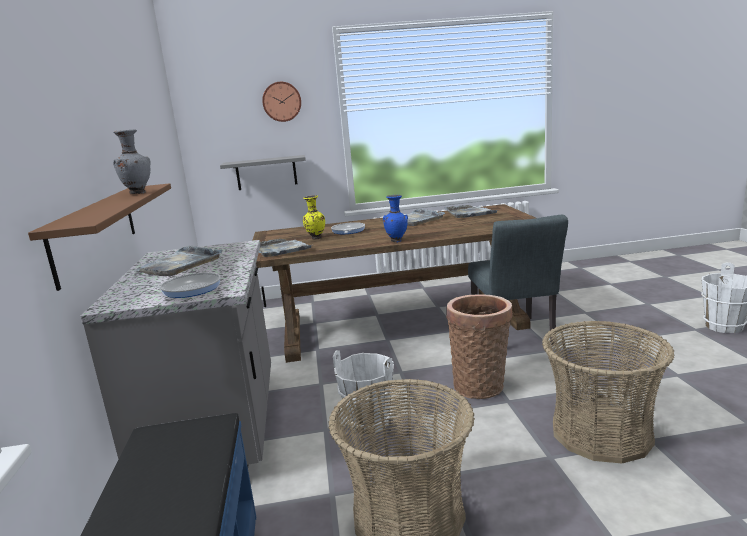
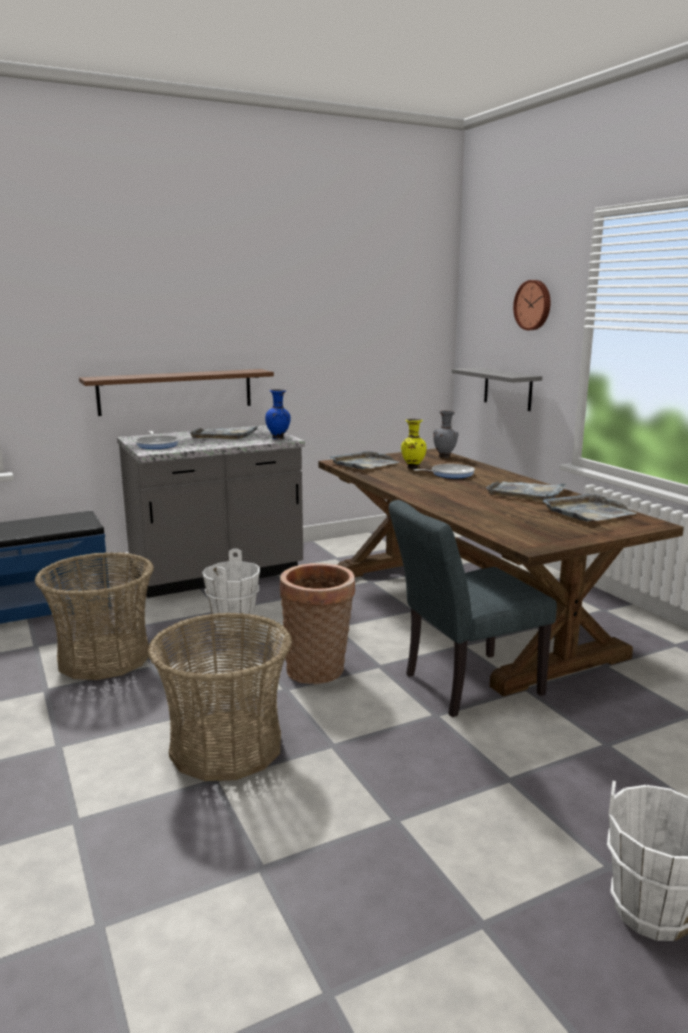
camera: 70 degrees right, 0 degrees up
(138, 193) = (216, 373): grey vase -> grey vase (445, 456)
(397, 241) = (410, 494): blue vase -> blue vase (279, 438)

